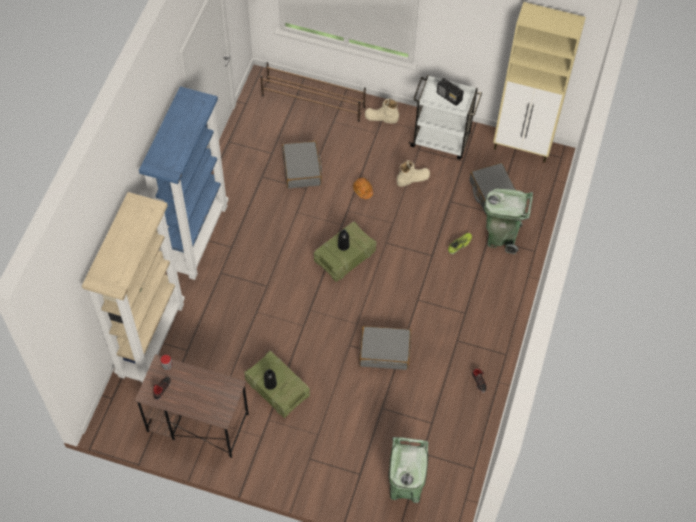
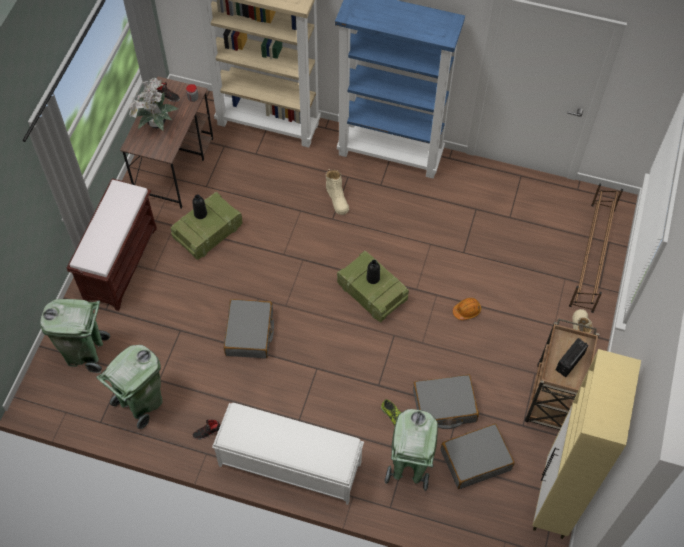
camera: 90 degrees right, 0 degrees up
(197, 398) = (155, 124): none -> potted plant
(302, 169) = (490, 248): grey suitcase -> grey suitcase (444, 406)
(308, 465) = (121, 262): none -> brown bench
(413, 178) = (489, 365): beige boot -> beige boot (337, 199)
(441, 141) = (551, 400): white cart -> brown cart
(454, 436) = (141, 403): none -> green trash can
(504, 320) = (289, 464): none -> white bench

